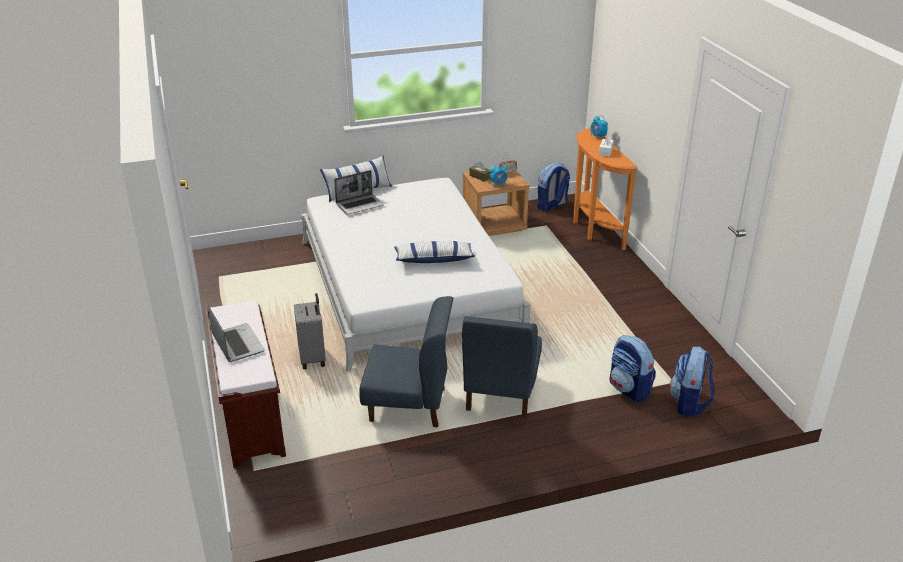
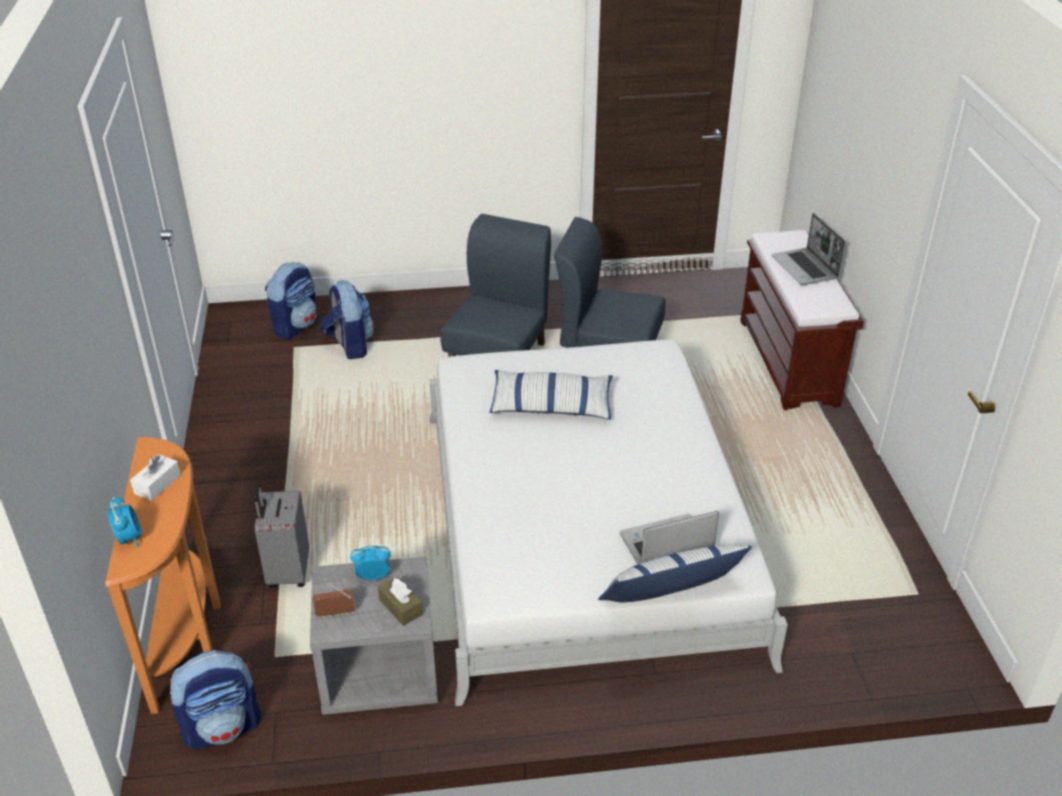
camera: 170 degrees left, 5 degrees up
(313, 358) = (725, 424): grey suitcase -> grey suitcase (287, 572)
(494, 225) = (379, 674): brown nightstand -> grey nightstand

